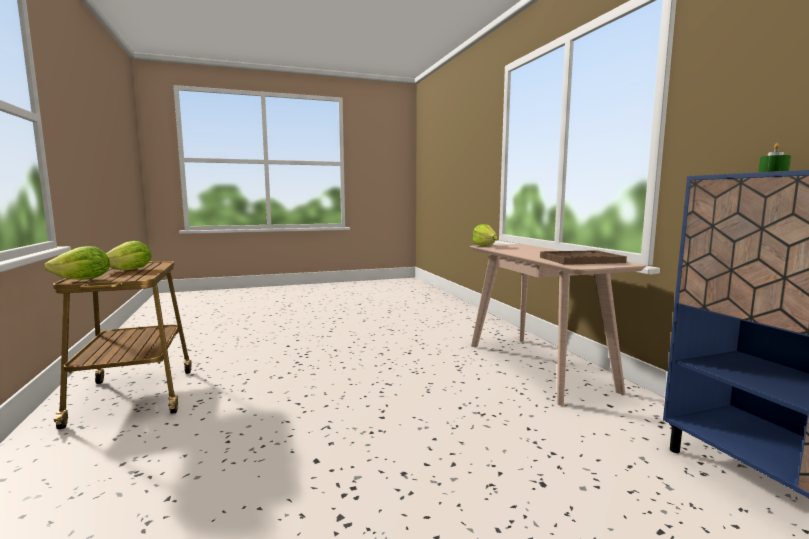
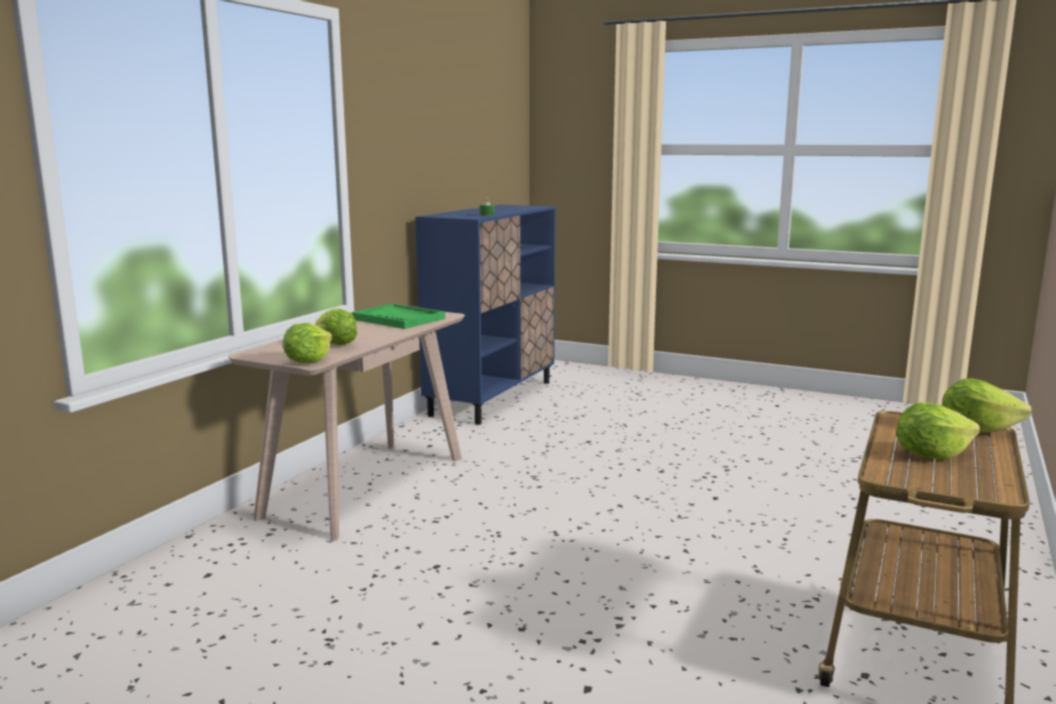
camera: 135 degrees left, 5 degrees up
(515, 249) = (336, 344): none -> lettuce
(581, 260) = (399, 319): brown tray -> green tray

